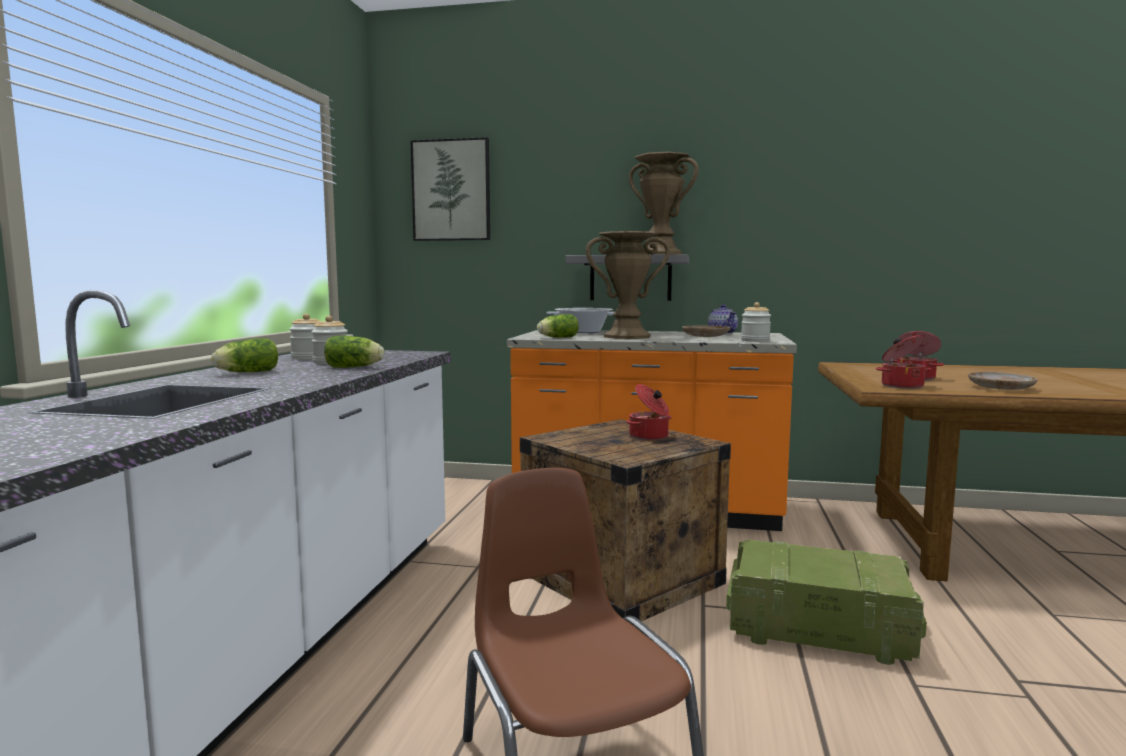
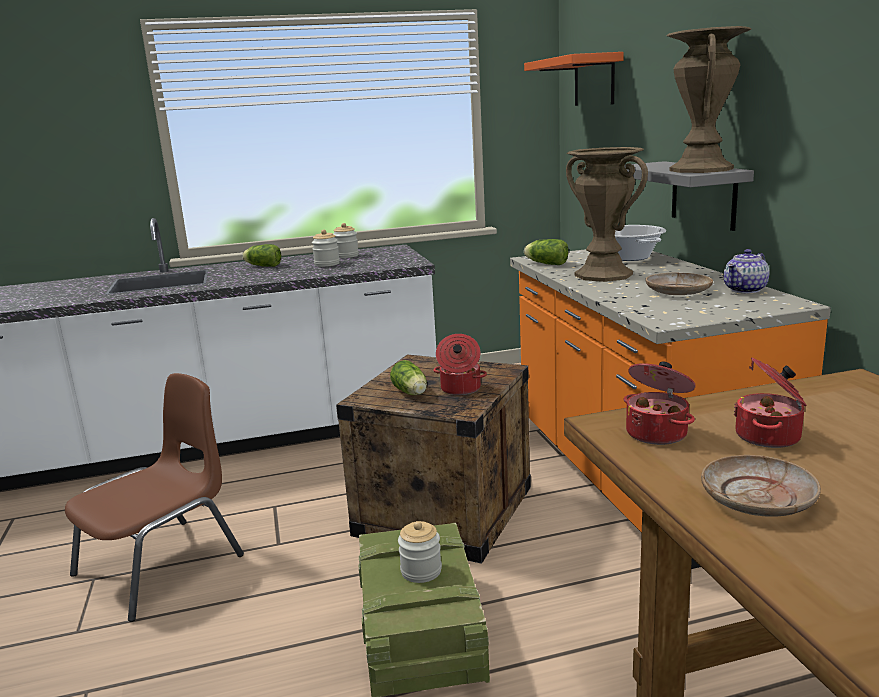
camera: 65 degrees right, 10 degrees up
(355, 367) = (307, 272): lettuce -> lettuce (411, 393)
(451, 190) = (594, 81): picture -> orange shelf
(755, 340) = (657, 313): jar -> jar (421, 571)

